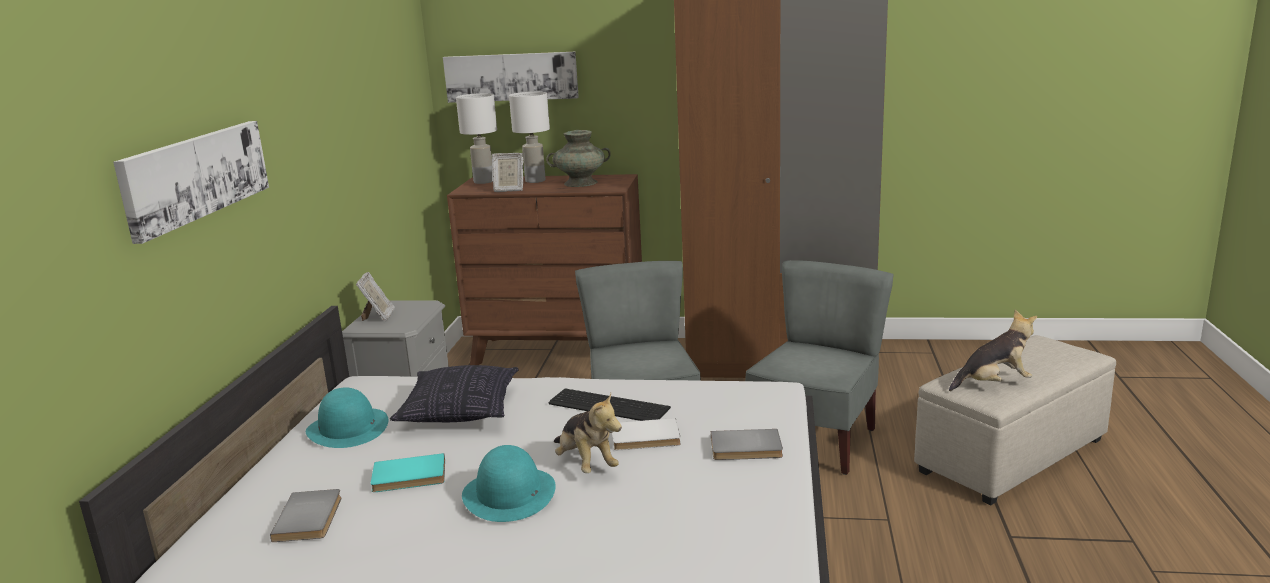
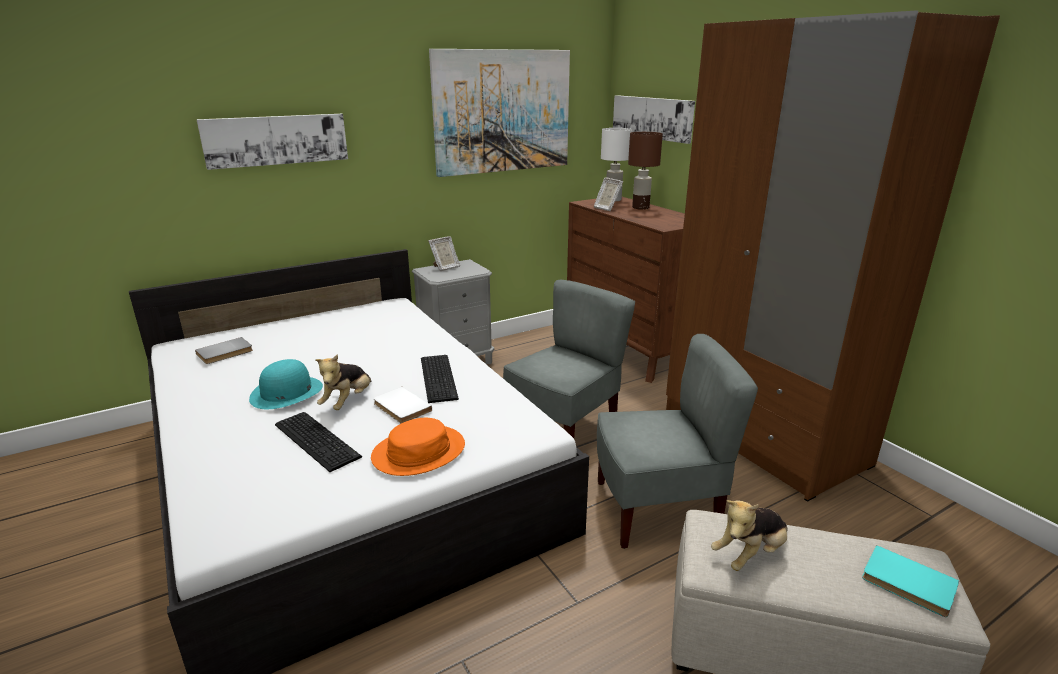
camera: 50 degrees right, 5 degrees up
(348, 428) = (337, 321): turquoise hat -> none
(367, 92) = (502, 112): none -> picture
(409, 477) = (287, 358): turquoise book -> turquoise book (908, 584)
(460, 411) = (385, 339): pillow -> none
(535, 181) = (640, 208): white table lamp -> brown table lamp
(580, 183) = (659, 217): turquoise vase -> none
(651, 495) = (318, 439): none -> keyboard
(746, 449) = (418, 452): grey book -> orange hat
(994, 383) = (750, 554): plush toy -> plush toy turned 105 degrees clockwise

